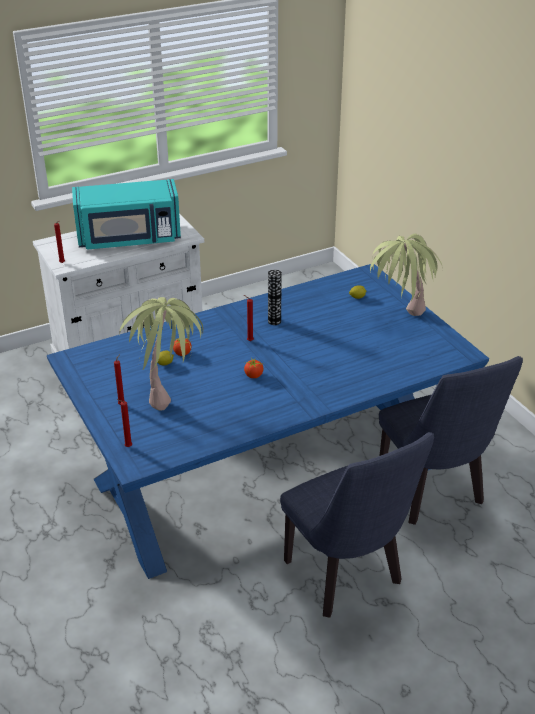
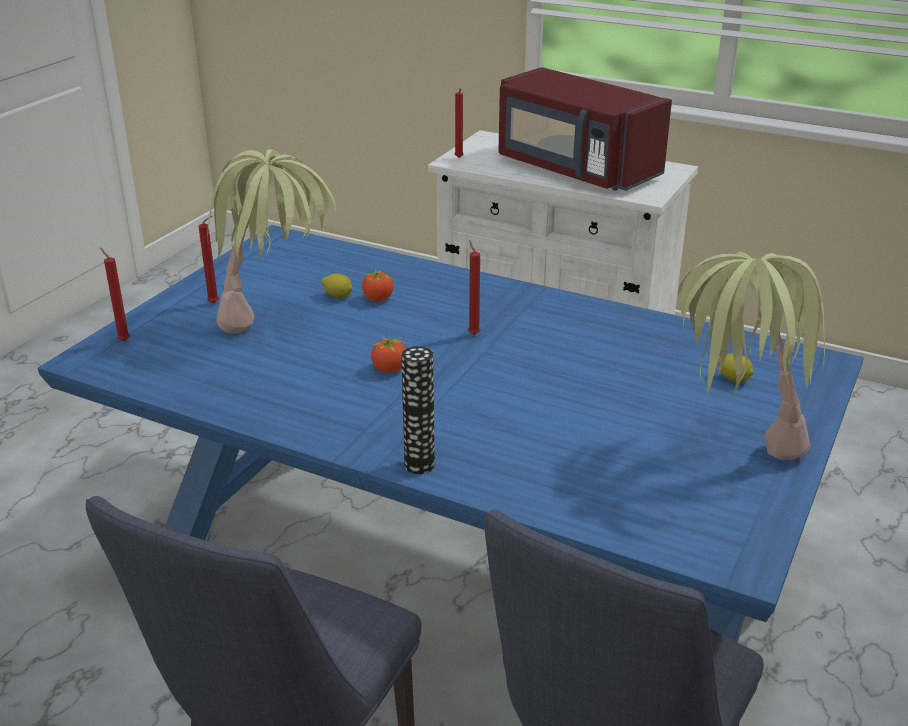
camera: 55 degrees right, 5 degrees down
(129, 239) = (575, 169): turquoise microwave -> red microwave
(274, 321) = (552, 334): vase -> vase (419, 465)

